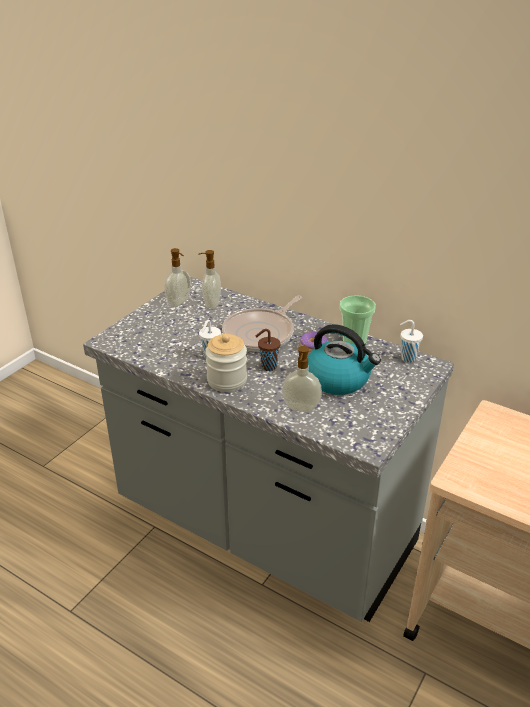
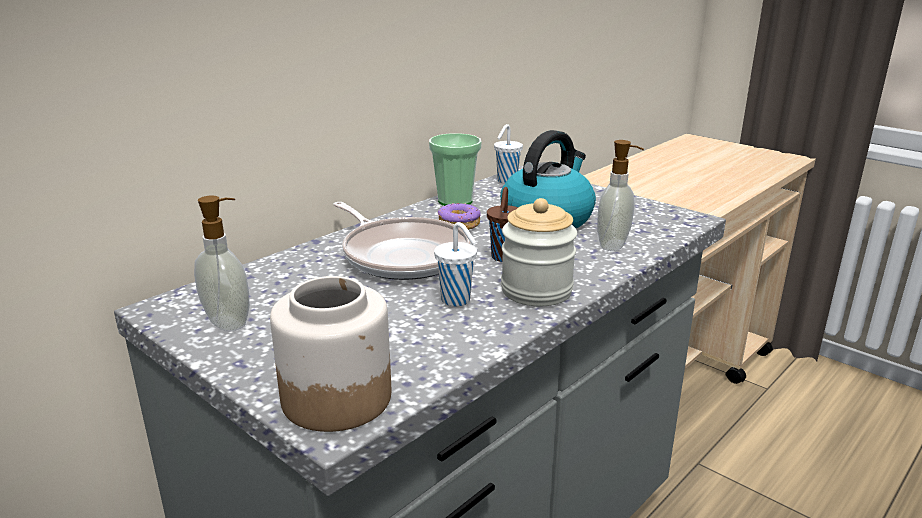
camera: 80 degrees left, 10 degrees down
(124, 338) = (337, 397): none -> jar
(211, 304) = (265, 290): soap dispenser -> none

